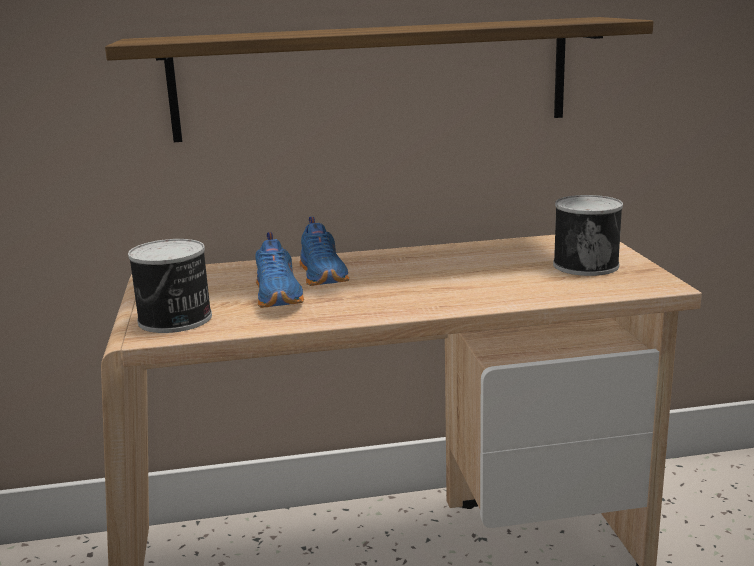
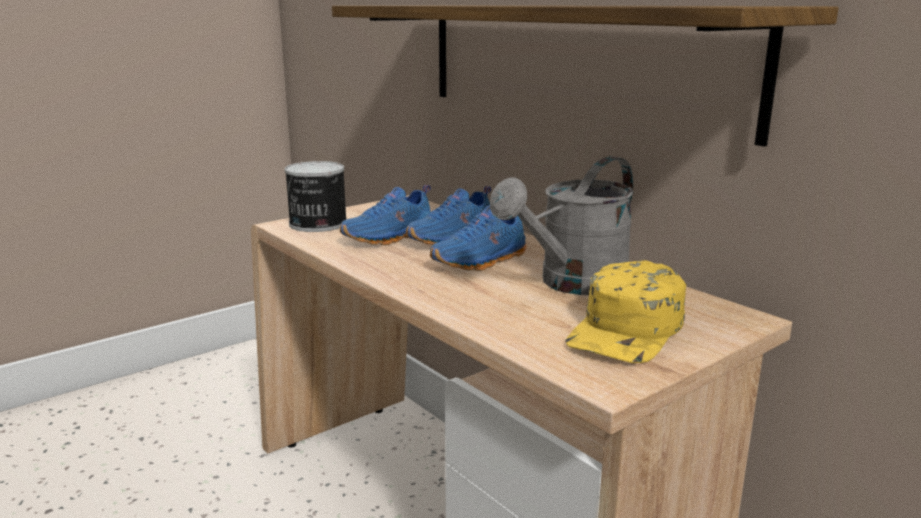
camera: 60 degrees right, 0 degrees up
(398, 276) = (481, 261): none -> blue shoe
(485, 261) = (573, 284): none -> grey watering can
(586, 265) = (627, 330): can -> yellow cap

